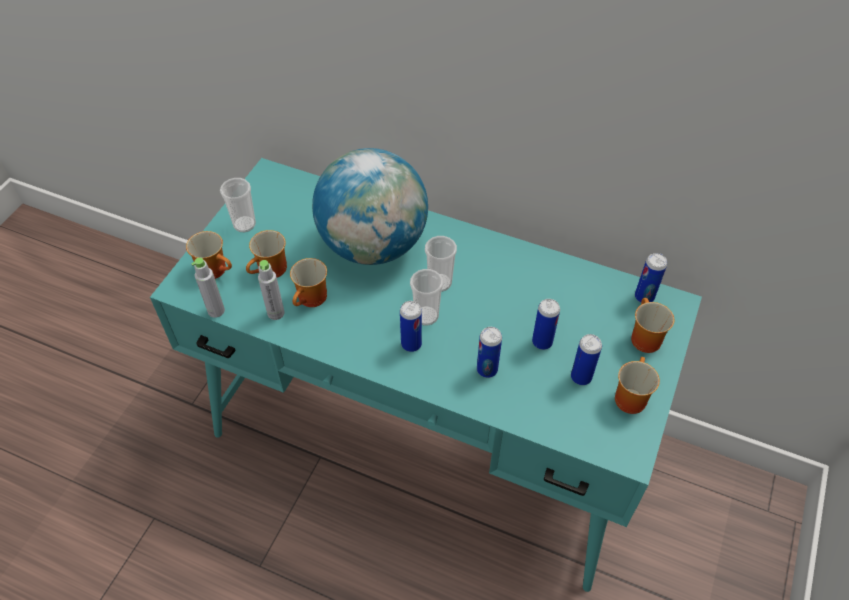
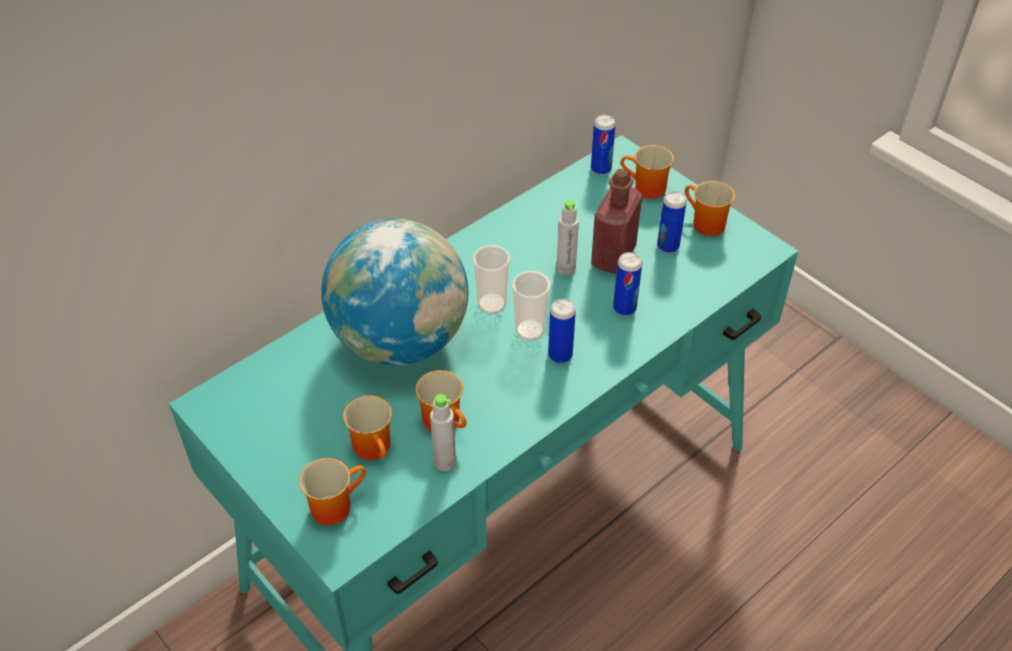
camera: 65 degrees left, 5 degrees down
(216, 310) = (403, 522): grey bottle -> grey bottle (566, 269)
(244, 224) = (277, 453): cup -> none
(542, 342) = (613, 257): can -> red bottle

